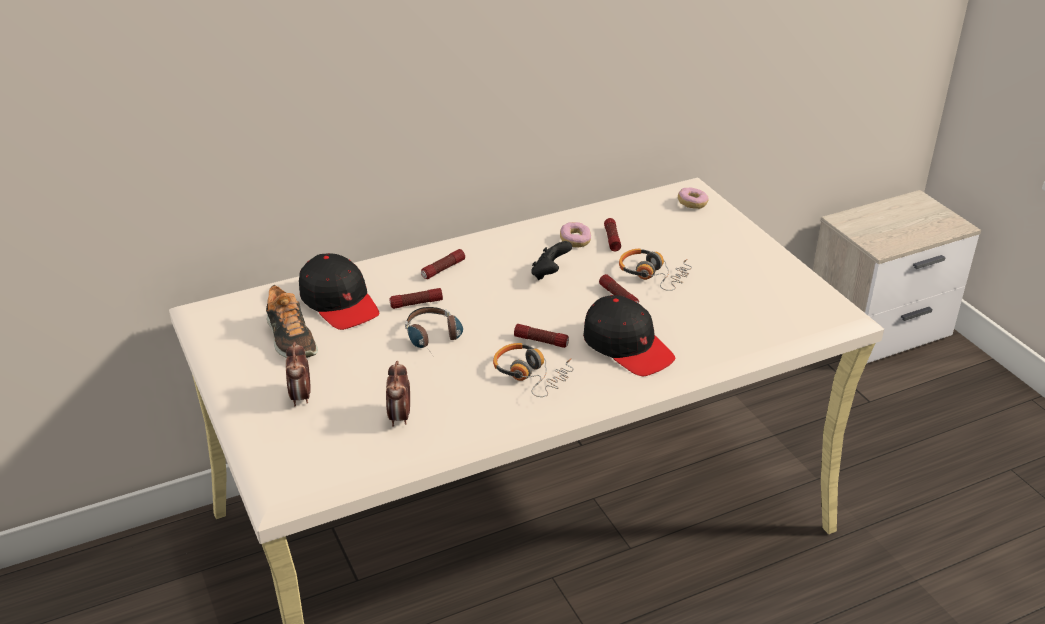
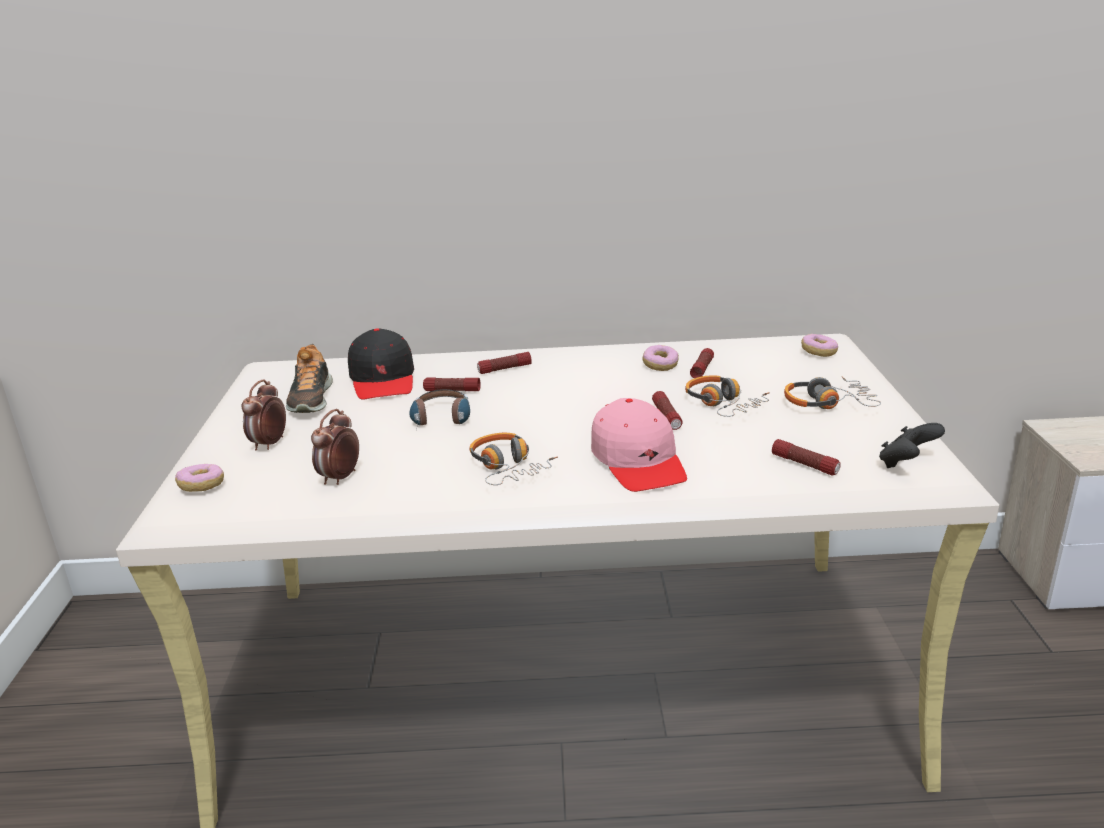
camera: 25 degrees right, 10 degrees down
(284, 454) = (202, 486): none -> donut
(541, 341) = (547, 440): flashlight -> flashlight (805, 465)
(550, 274) = (609, 387): black game controller -> black game controller (906, 464)
(627, 346) = (638, 461): black cap -> pink cap
(730, 258) = (828, 403): none -> headphones

